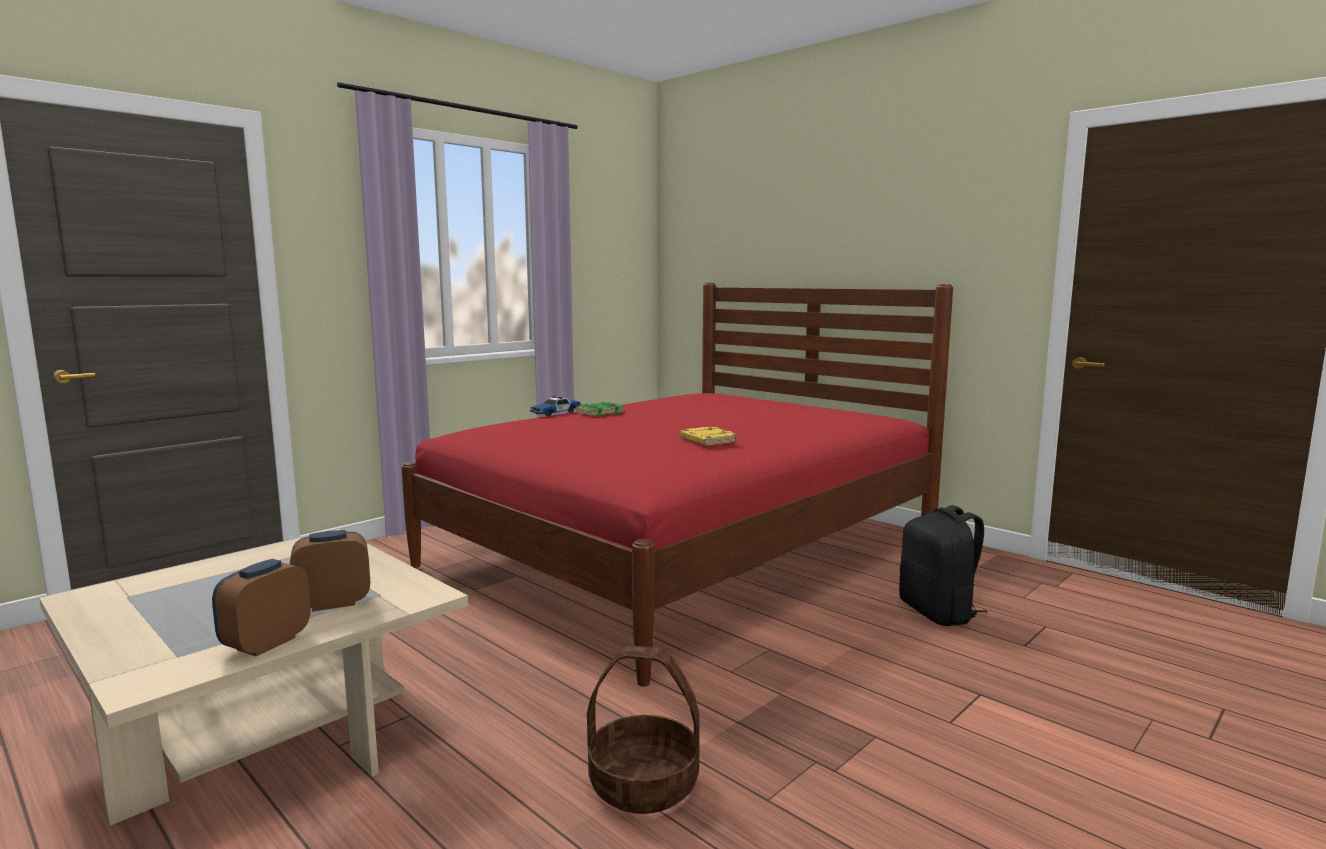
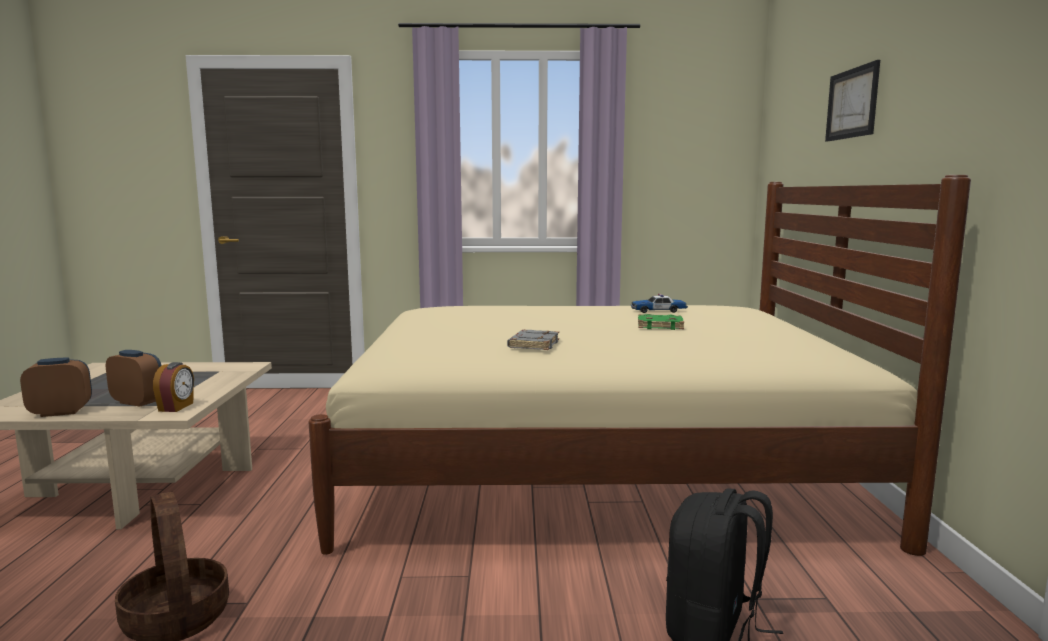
camera: 45 degrees right, 0 degrees up
(406, 591) = (177, 407): none -> alarm clock
(556, 413) = (529, 303): toy car -> toy car (658, 311)
(600, 413) = (554, 308): green book -> green book (660, 326)
(685, 552) = (596, 466): red bed -> beige bed
(706, 440) = (533, 344): yellow book -> grey book
(800, 224) = (852, 103): none -> picture

